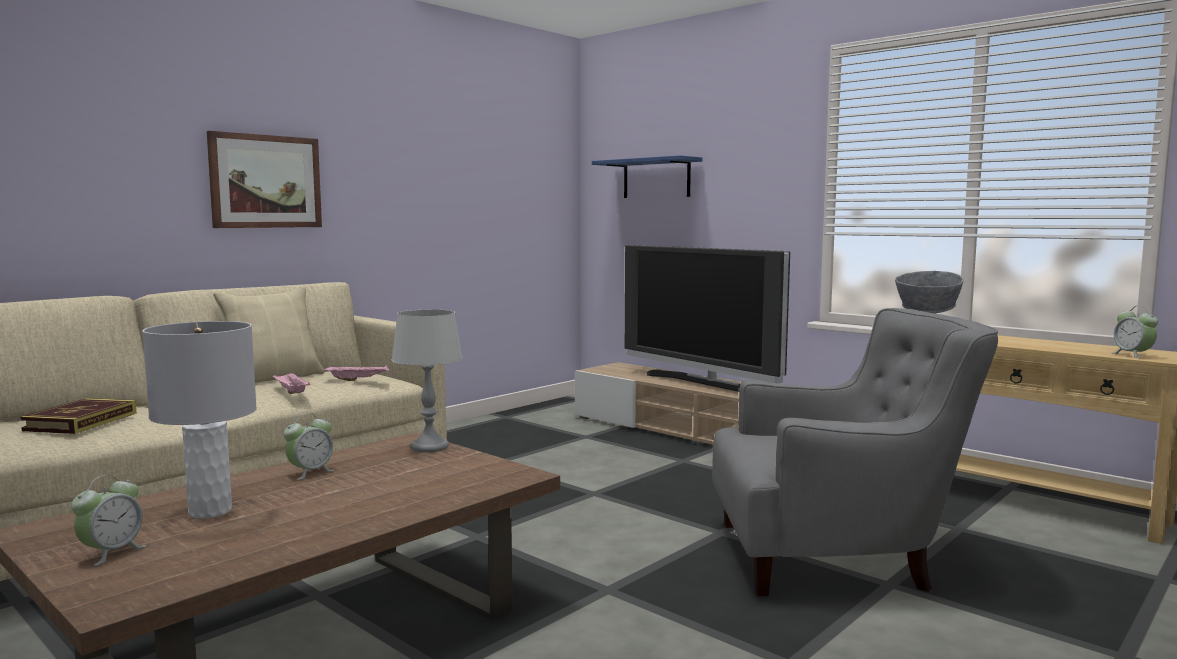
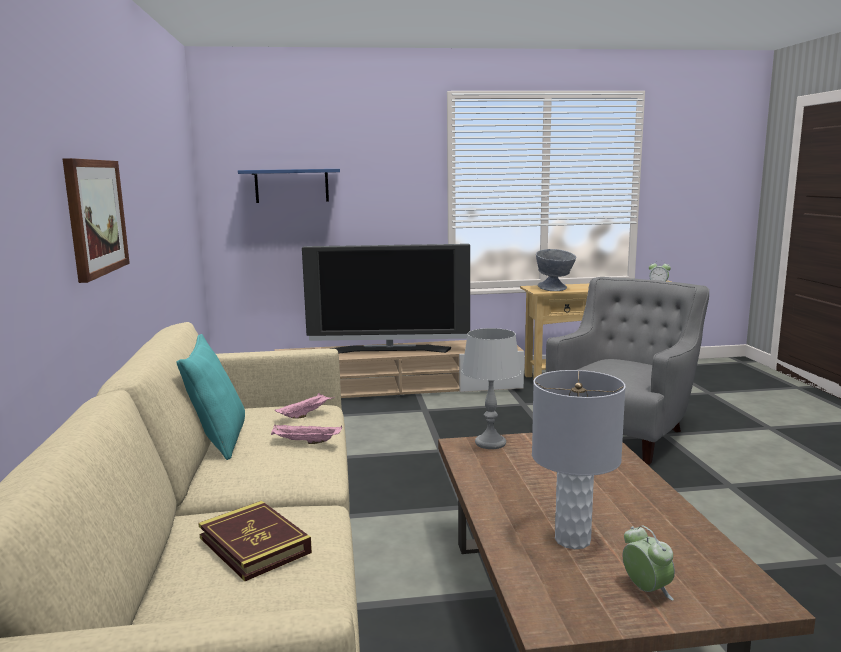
camera: 50 degrees left, 5 degrees up
(273, 378) = (218, 440): beige pillow -> turquoise pillow
(310, 472) = (506, 490): alarm clock -> none

